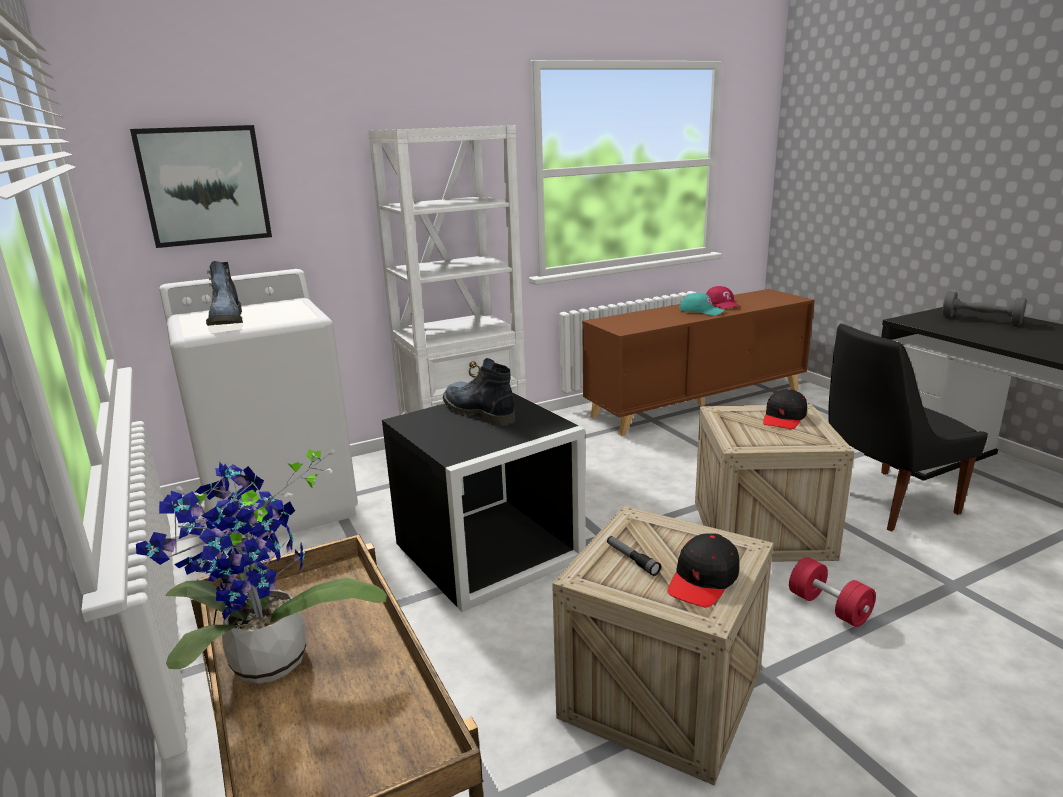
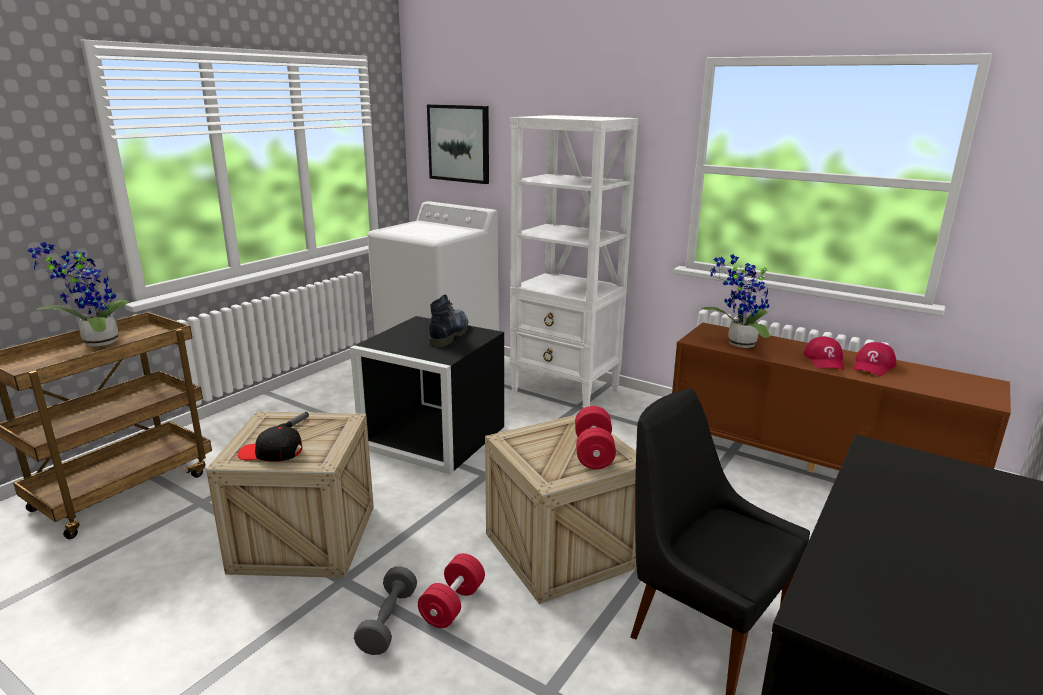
camera: 60 degrees right, 0 degrees up
(227, 320) = (413, 229): boot -> none
(646, 322) = (738, 344): none -> potted plant
(701, 311) = (824, 360): turquoise cap -> red cap
(784, 418) = (593, 452): black cap -> red dumbbell
(980, 320) = (969, 502): grey dumbbell -> grey dumbbell (388, 622)

